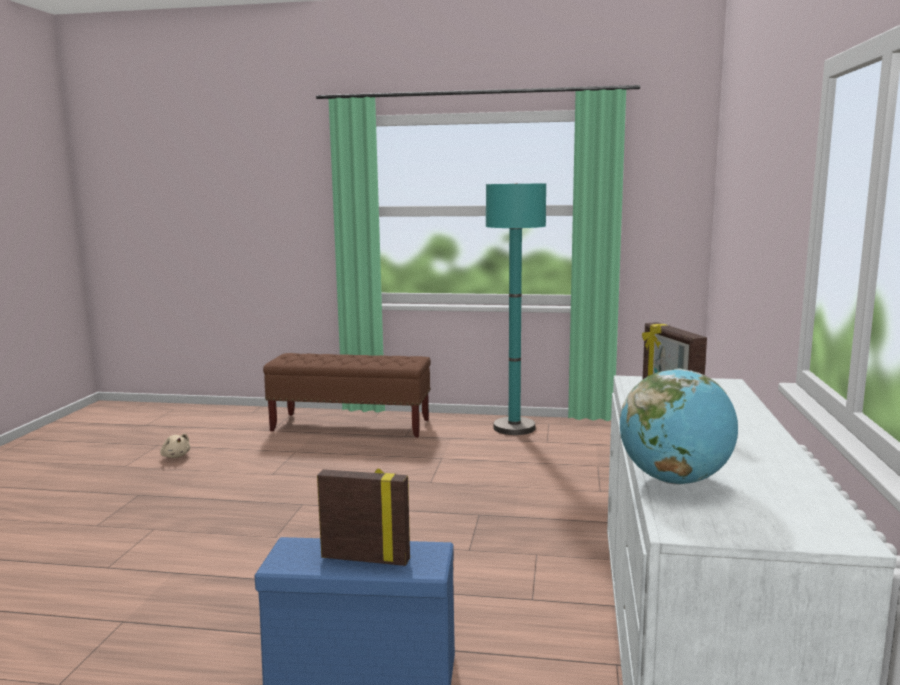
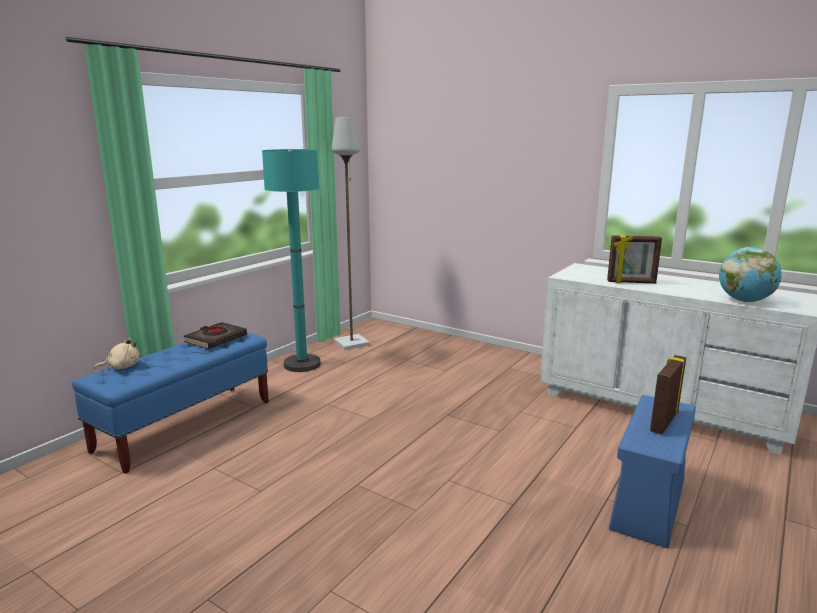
camera: 65 degrees left, 5 degrees up
(175, 456) = (104, 556): beige plush toy -> beige plush toy (122, 367)
(351, 426) = (186, 426): brown bench -> blue bench
(391, 358) = (216, 339): none -> black book
(602, 432) = (351, 343): none -> grey floor lamp

